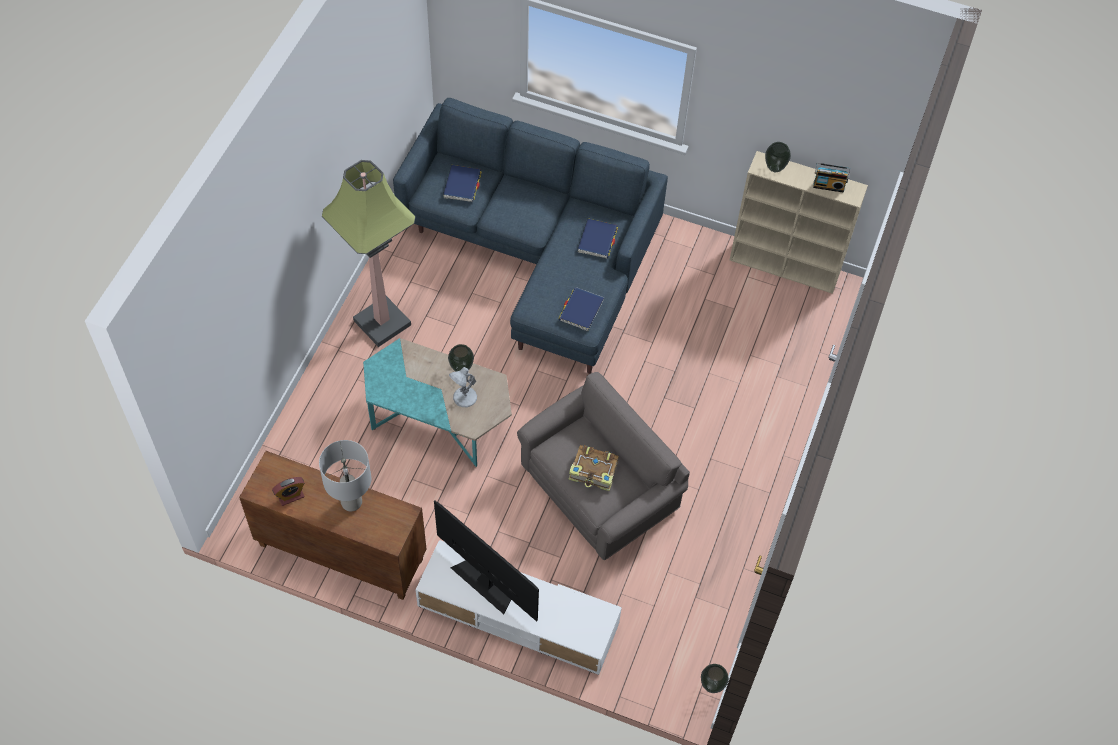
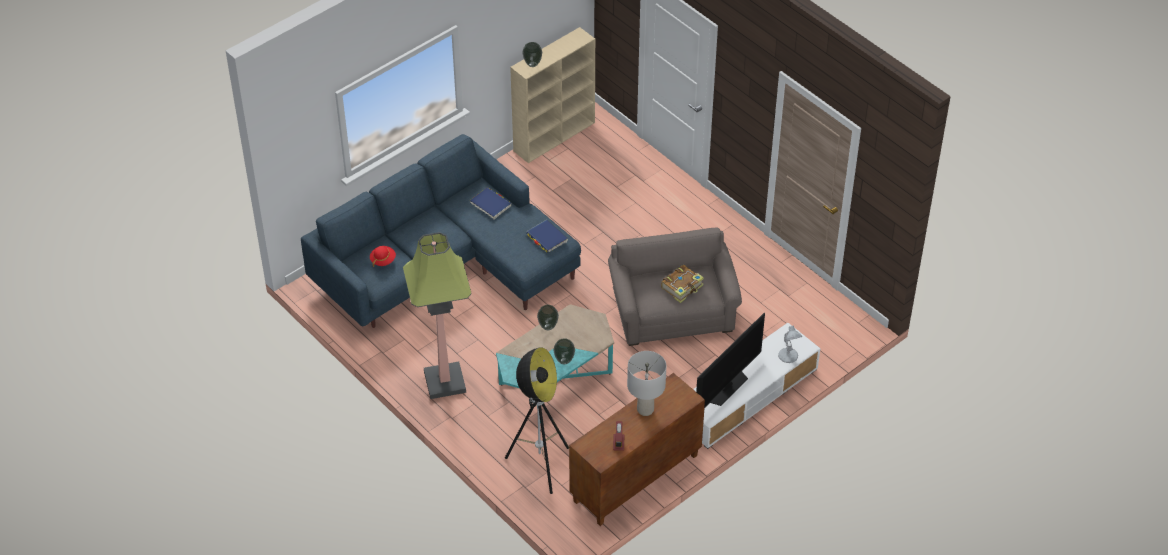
camera: 60 degrees left, 10 degrees down
(314, 454) = (539, 465): none -> floor lamp
(462, 185) = (383, 260): blue book -> red hat
(464, 398) = (574, 335): white table lamp -> white table lamp (788, 356)
(485, 582) = (726, 387): television -> television turned 150 degrees clockwise
(712, 685) = (857, 314): vase -> vase (564, 360)
(828, 185) = (566, 45): radio -> none

